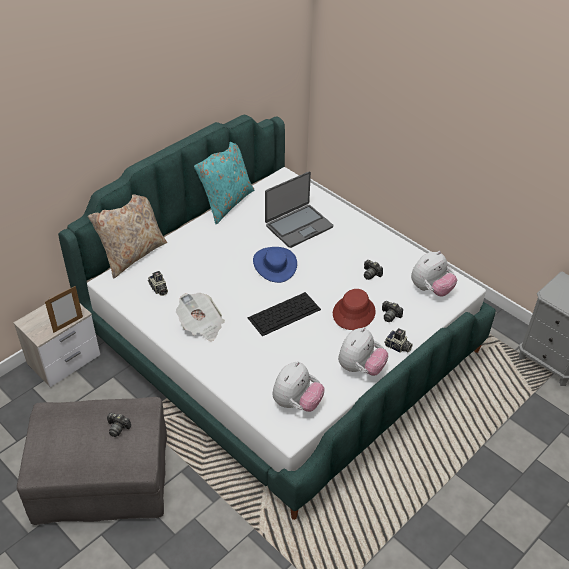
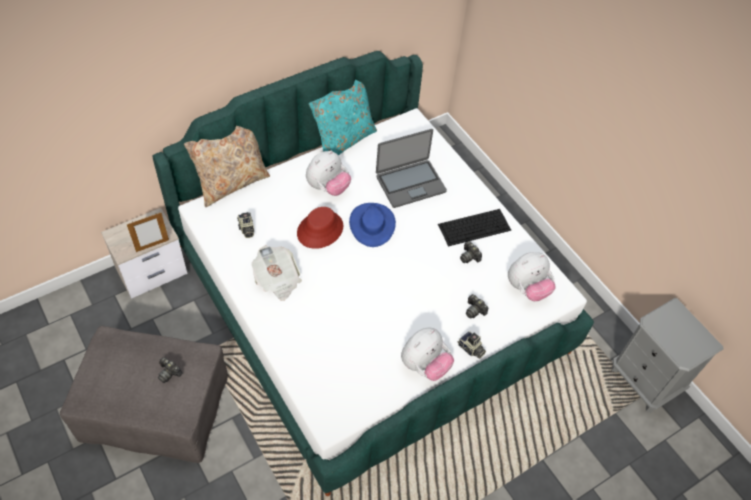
camera: 10 degrees right, 10 degrees up
(284, 313) = (365, 284): keyboard -> keyboard (475, 227)
(296, 403) = (347, 390): plush toy -> plush toy (328, 187)
(353, 313) = (437, 299): red hat -> red hat (320, 230)

